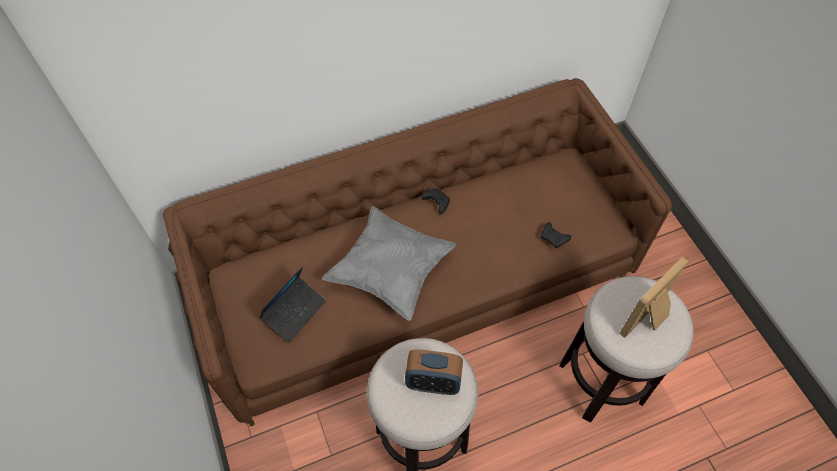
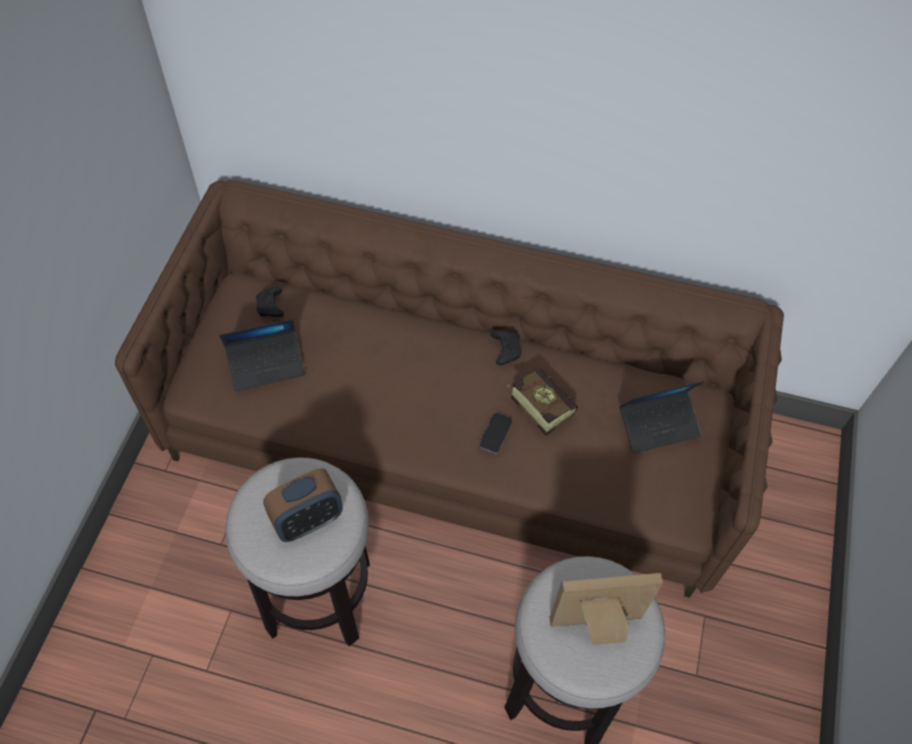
camera: 35 degrees right, 0 degrees up
(391, 272) = (393, 390): grey pillow -> none
(433, 382) = (307, 520): alarm clock -> alarm clock turned 75 degrees counterclockwise
(475, 256) = (495, 434): none -> phone
(483, 222) = (537, 404): none -> book
(554, 238) = (603, 476): black game controller -> black game controller (271, 307)
(558, 189) = (658, 425): none -> laptop

